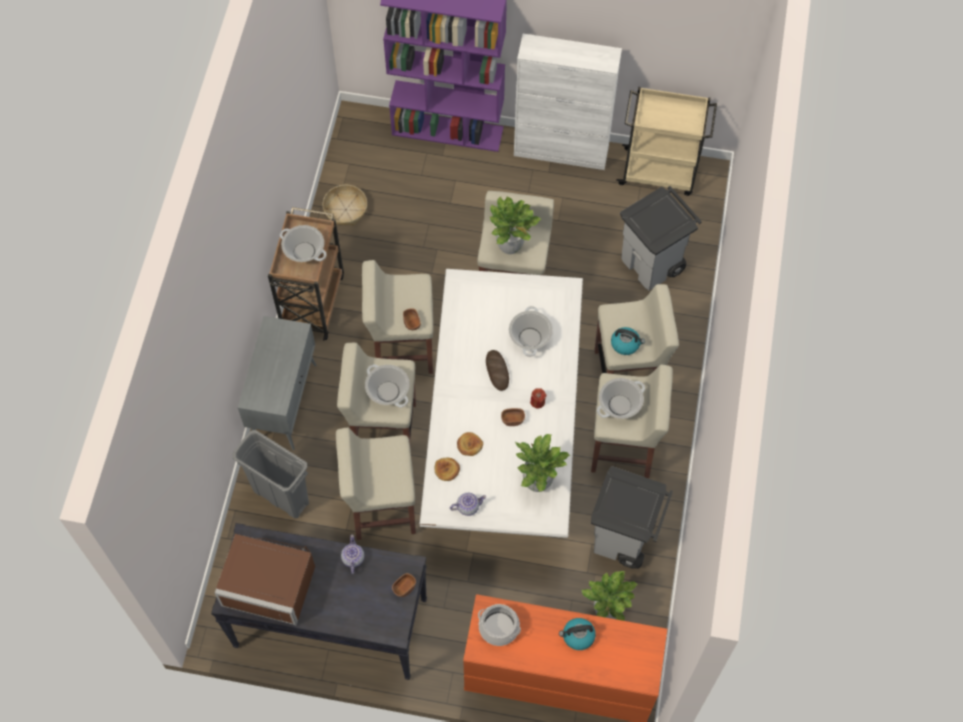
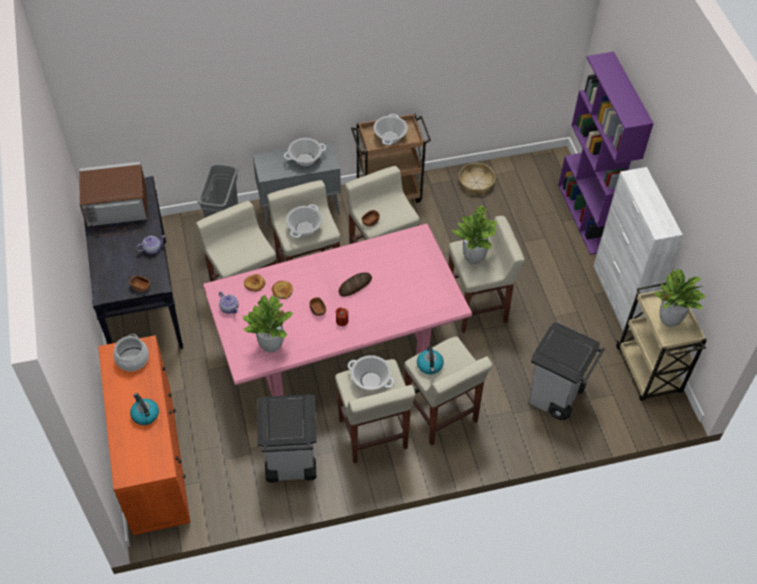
camera: 65 degrees right, 10 degrees down
(271, 580) = (116, 210): brown microwave -> brown microwave turned 90 degrees clockwise
(501, 438) = (338, 348): white dining table -> pink dining table
(529, 337) = (396, 296): cooking pot -> cooking pot (305, 159)
(607, 611) = (222, 474): potted plant -> potted plant (669, 320)

